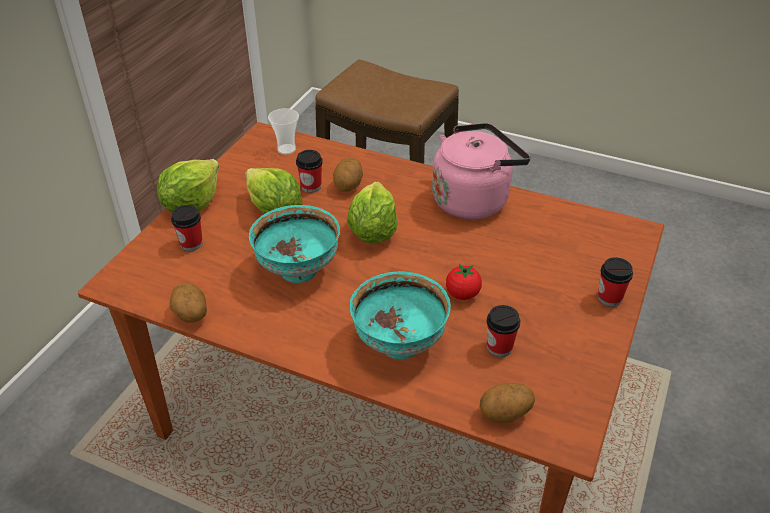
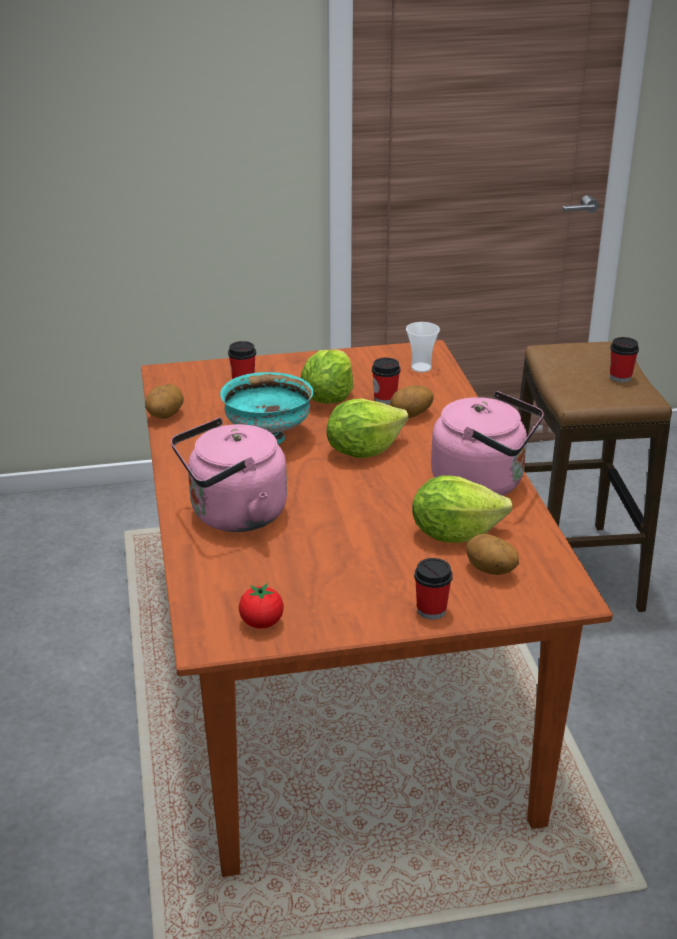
camera: 55 degrees right, 10 degrees down
(192, 204) = (290, 361): lettuce -> lettuce (454, 533)
(398, 344) = (233, 515): turquoise bowl -> pink kettle
(462, 294) = (334, 525): tomato -> tomato (261, 623)
(499, 347) = (285, 567): cup -> cup (620, 377)
(505, 414) = (204, 597): potato -> potato (490, 571)

